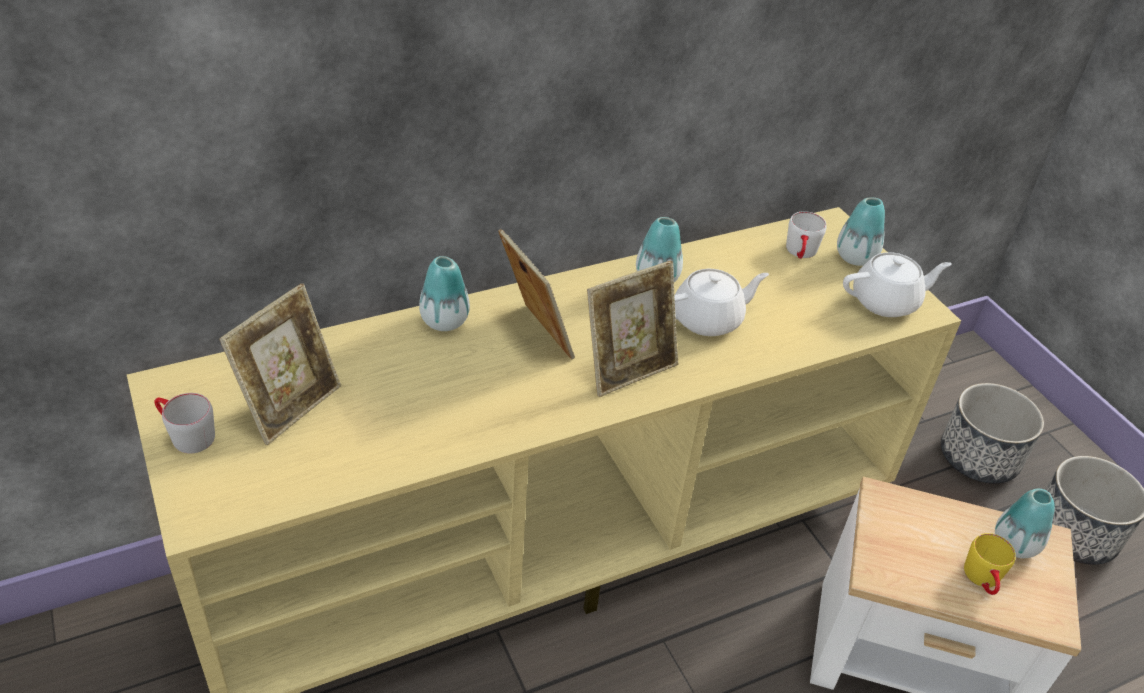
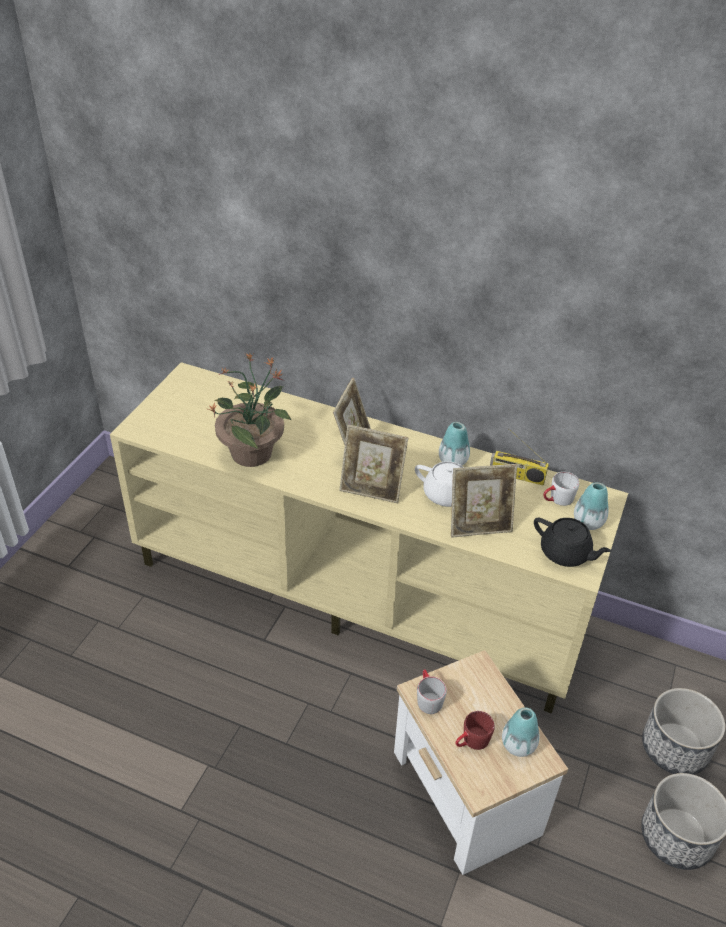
camera: 50 degrees right, 0 degrees up
(185, 435) = (169, 397): grey mug -> grey mug (427, 698)
(291, 406) = (217, 411): picture frame -> picture frame (479, 526)
(425, 427) = (252, 452): none -> potted plant
(444, 321) = (323, 417): vase -> none
(734, 253) = (516, 476): none -> radio
(886, 302) = (565, 553): white teapot -> black teapot
(983, 580) = (471, 742): yellow mug -> red mug

